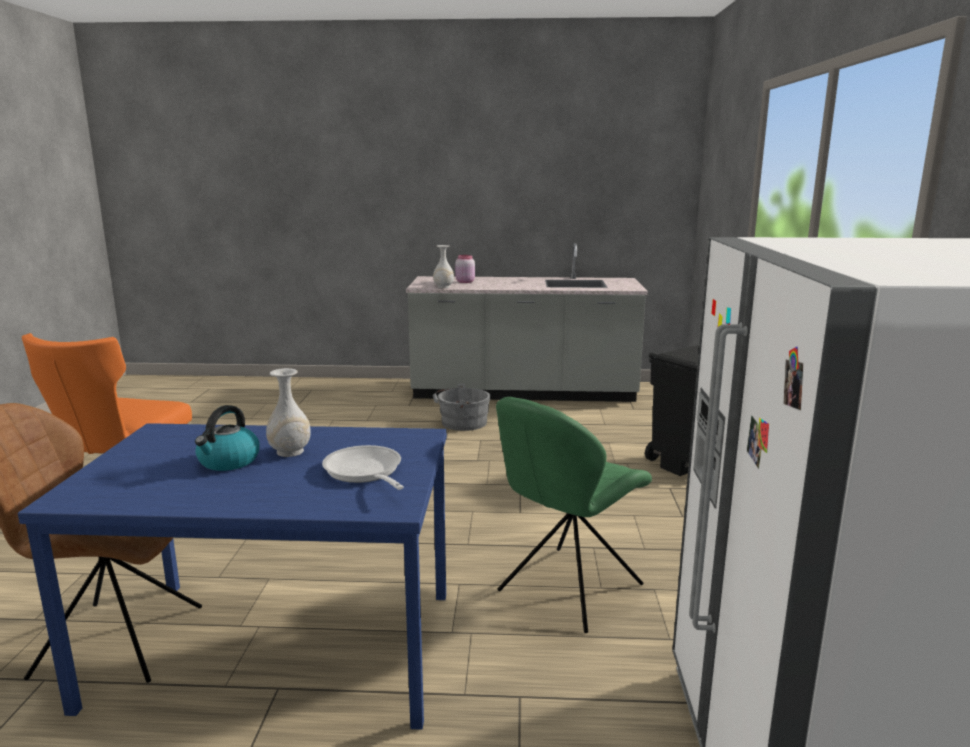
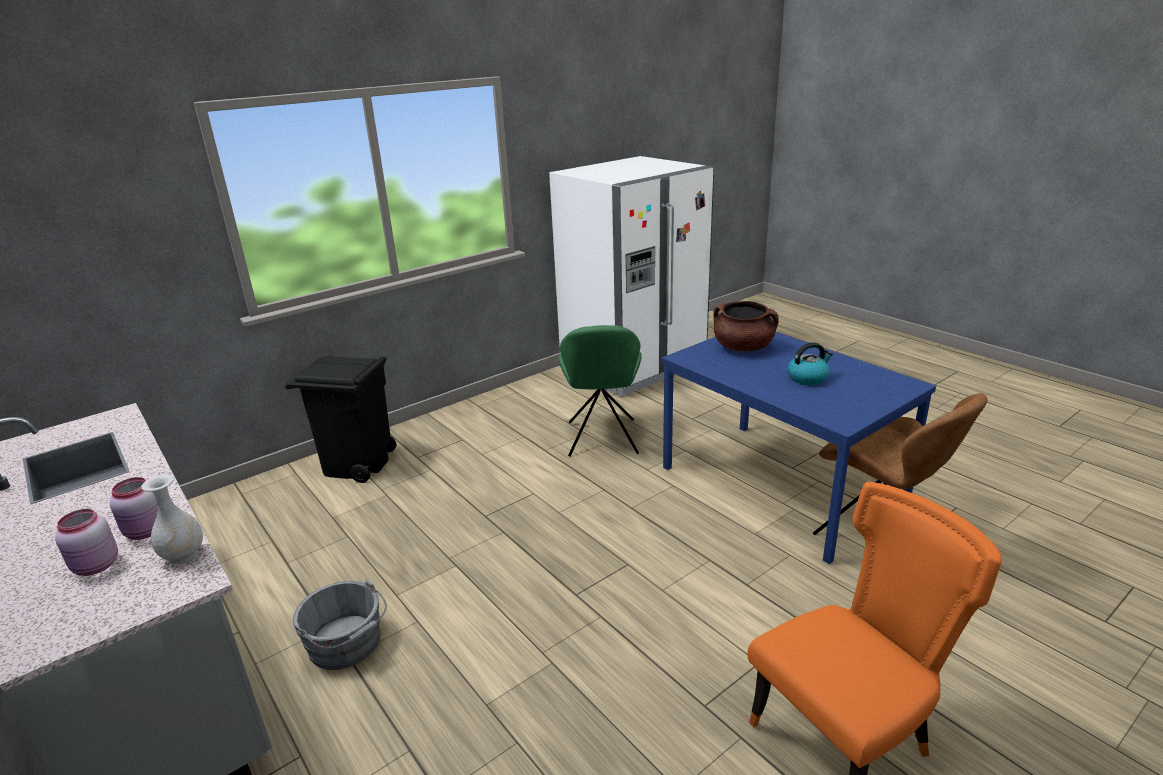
camera: 130 degrees left, 10 degrees up
(290, 452) = (767, 372): white vase -> none
(365, 472) = (743, 347): frying pan -> brown cooking pot
(476, 285) = (146, 532): none -> pink jar
(567, 590) = (602, 439): green chair -> green chair turned 90 degrees clockwise

